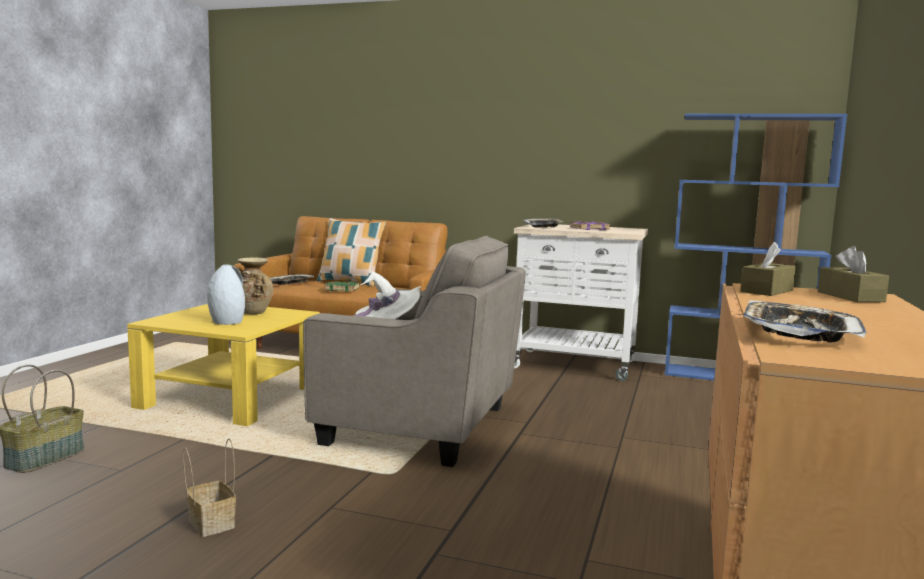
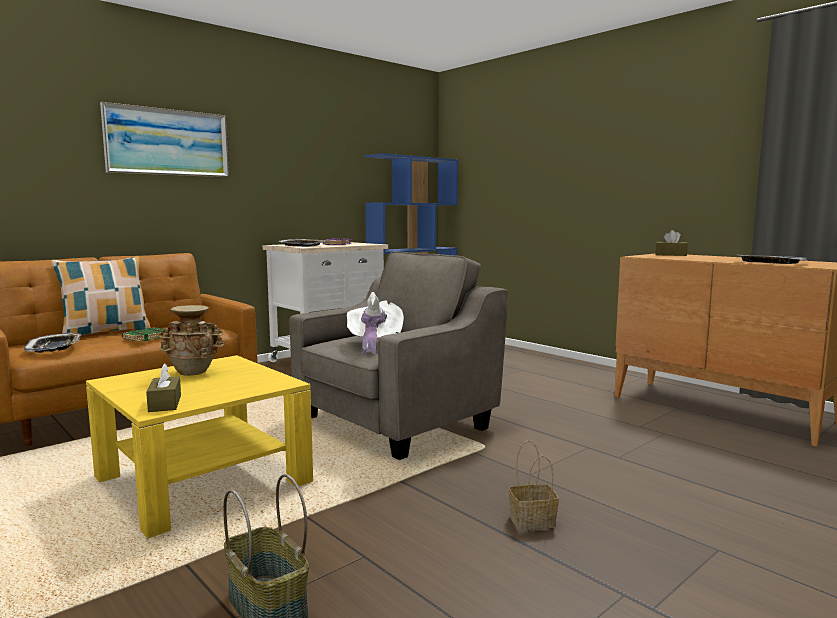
camera: 60 degrees left, 0 degrees up
(227, 322) = (224, 384): grey vase -> none
(448, 118) = (168, 142): none -> picture
(766, 291) = (653, 256): brown tissue box -> brown tissue box (165, 403)

